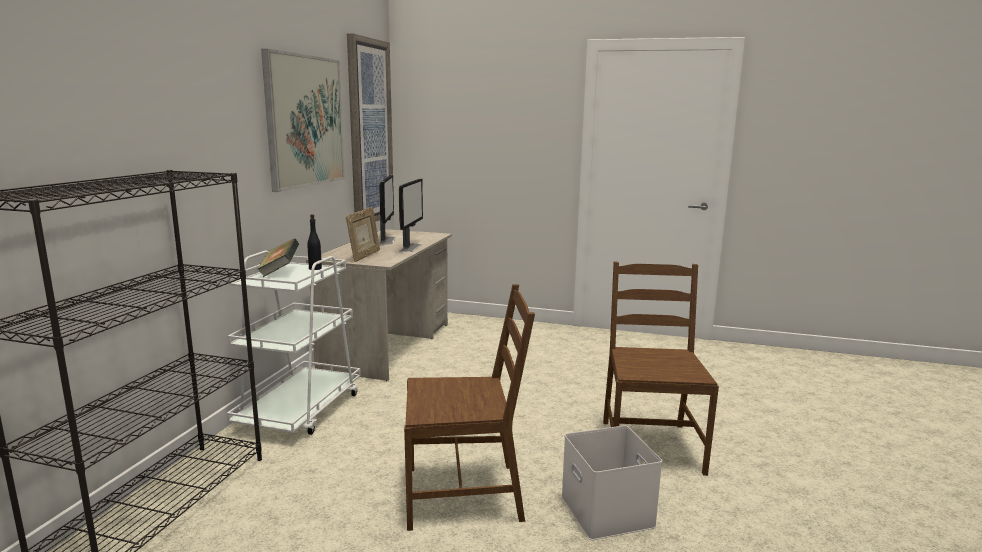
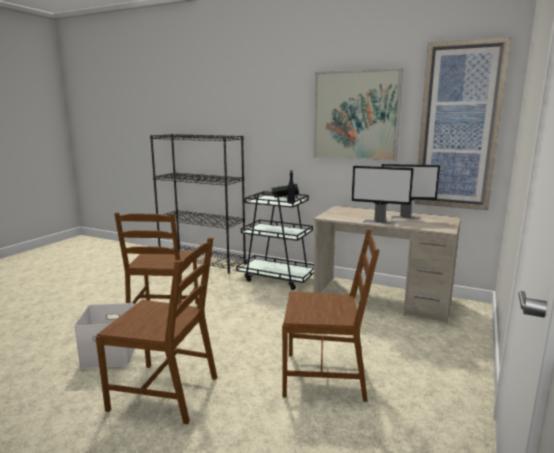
camera: 100 degrees right, 0 degrees up
(300, 410) = (277, 278): white cart -> black cart
(364, 256) = (344, 213): picture frame -> none
(566, 372) = (325, 376): none -> brown chair

